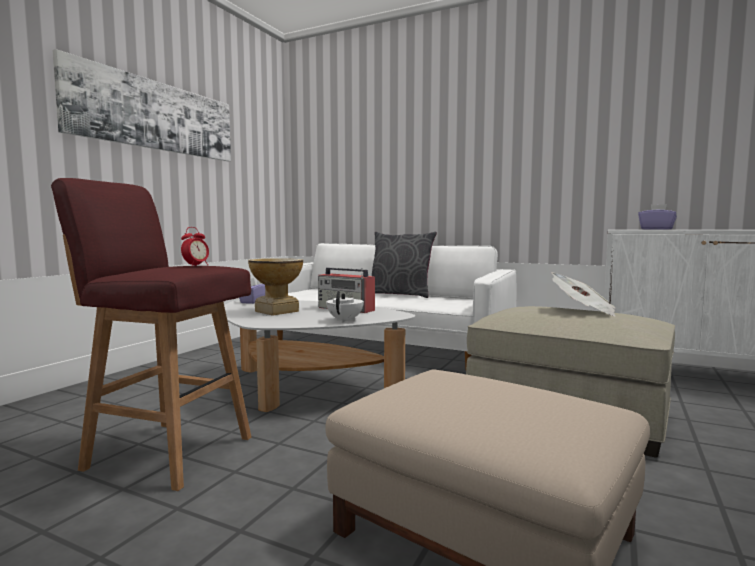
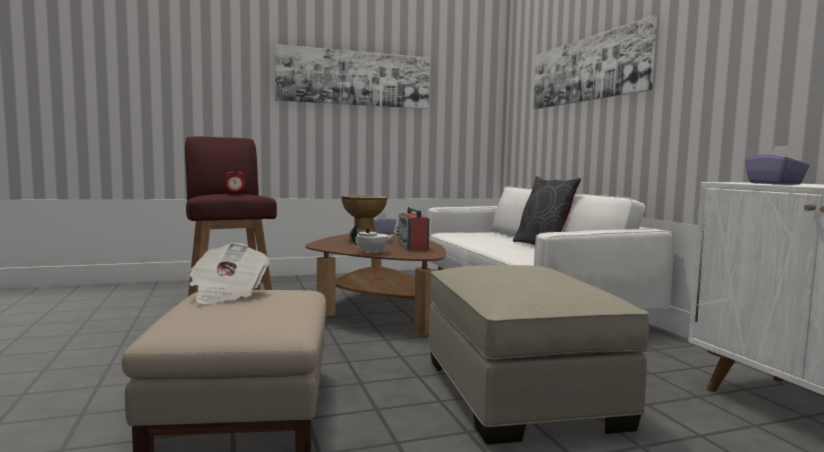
camera: 45 degrees right, 0 degrees up
(304, 387) = (378, 310): white coffee table -> brown coffee table
(405, 138) = (587, 70): none -> picture
(583, 311) = (541, 276): newspaper -> newspaper (227, 294)

